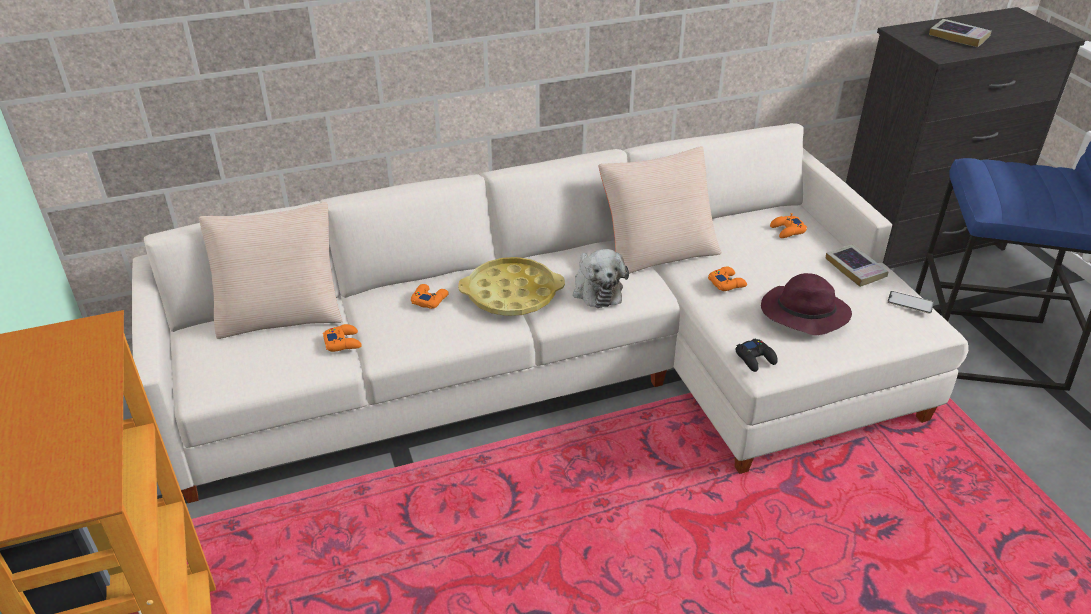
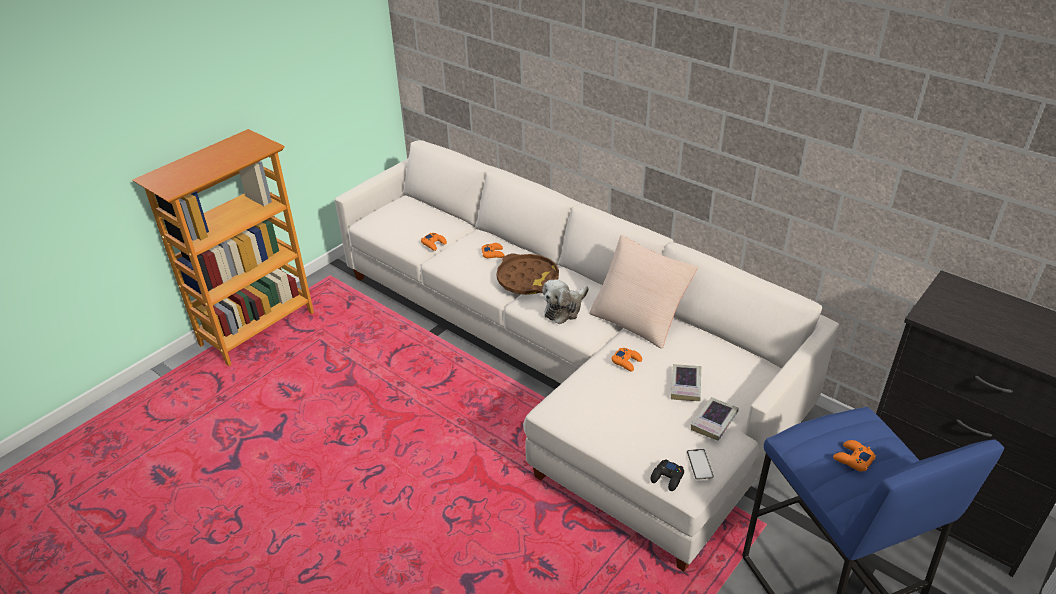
camera: 60 degrees right, 0 degrees up
(281, 309) = (443, 213): beige pillow -> none
(511, 294) = (528, 279): yellow tray -> brown tray
(755, 358) = (557, 402): black game controller -> black game controller (667, 478)
(787, 230) = (728, 371): orange game controller -> orange game controller (852, 459)
(802, 314) = (624, 408): purple hat -> none
(959, 37) = (989, 318): book -> book (685, 385)

